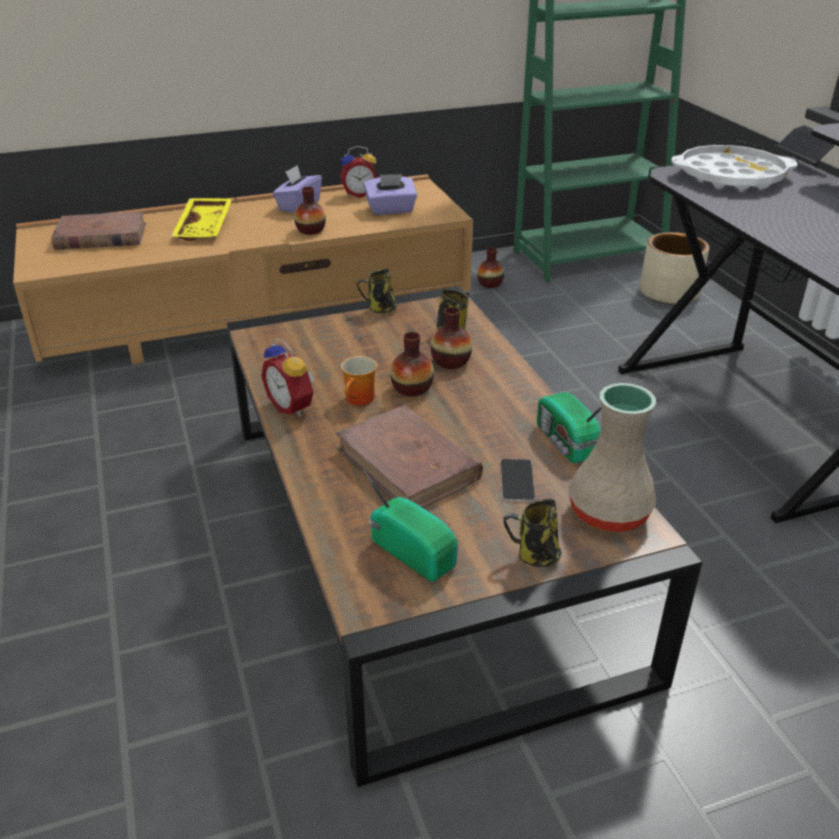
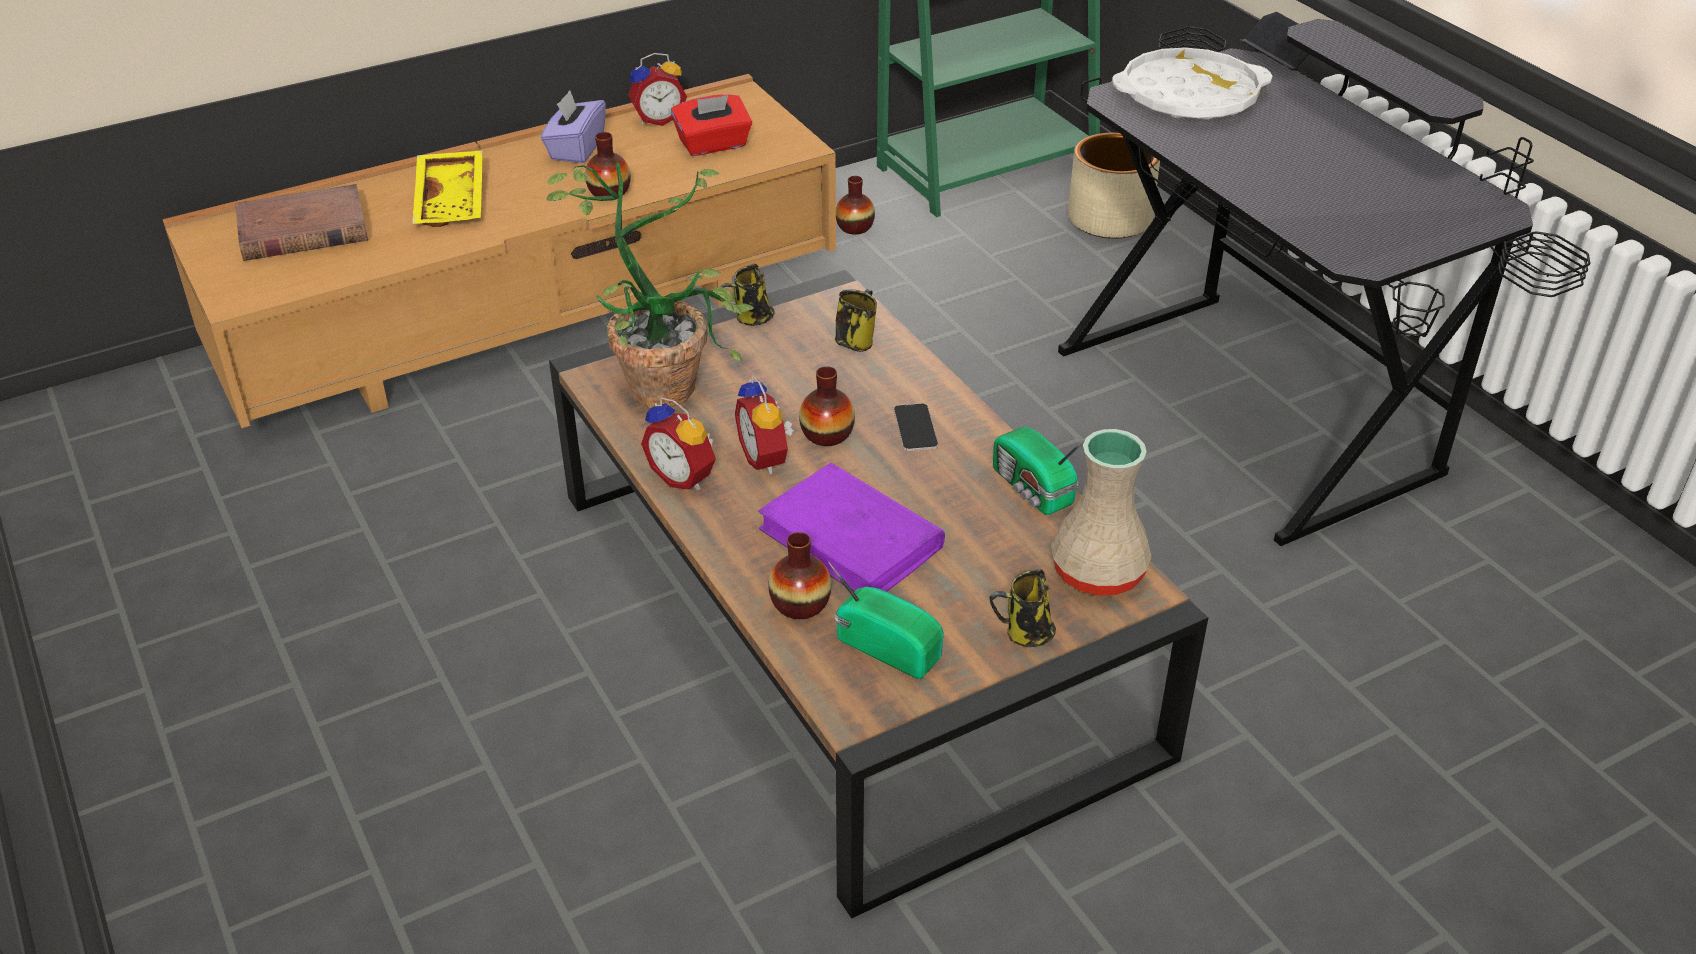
camera: 10 degrees left, 5 degrees up
(305, 341) = (666, 379): none -> potted plant
(360, 400) = (767, 458): mug -> alarm clock
(390, 210) = (713, 145): purple tissue box -> red tissue box
(408, 464) = (851, 539): brown book -> purple book
(450, 361) = (865, 390): vase -> vase (800, 604)
(517, 481) = (985, 545): phone -> phone (915, 428)

